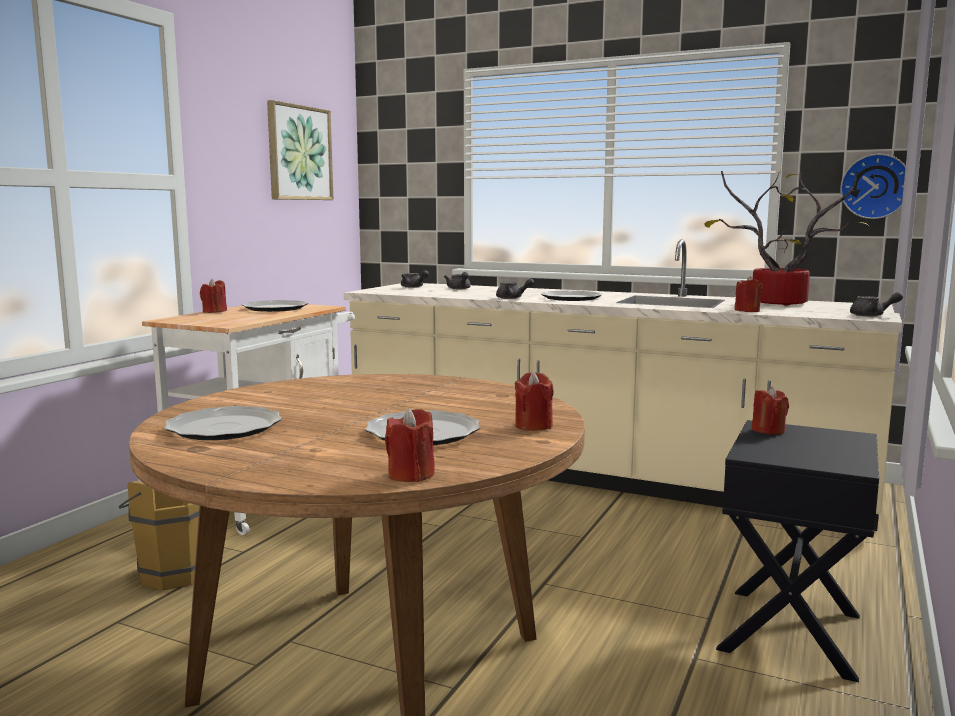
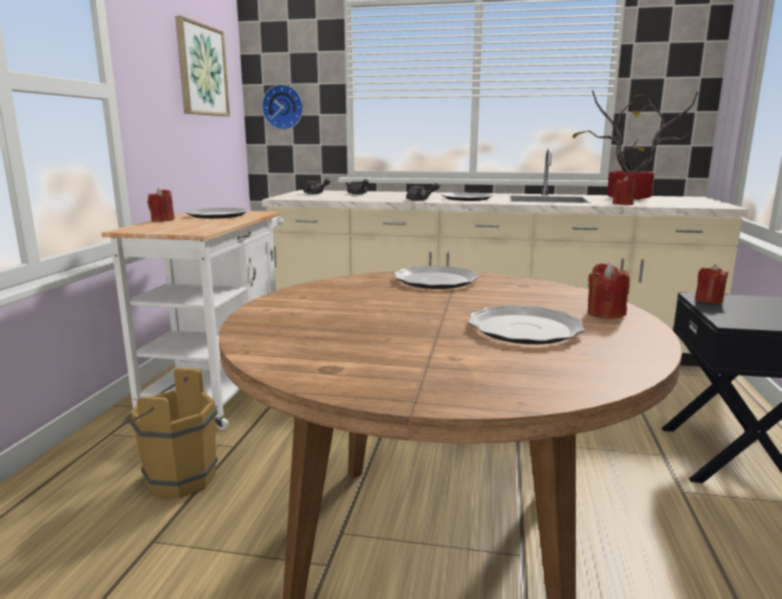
camera: 15 degrees left, 5 degrees up
(224, 427) = (321, 340): plate -> plate (435, 280)
(411, 475) = (597, 378): red candle -> none
(872, 315) = (716, 205): grey teapot -> none
(875, 186) = (687, 106): wall clock -> wall clock (283, 107)

